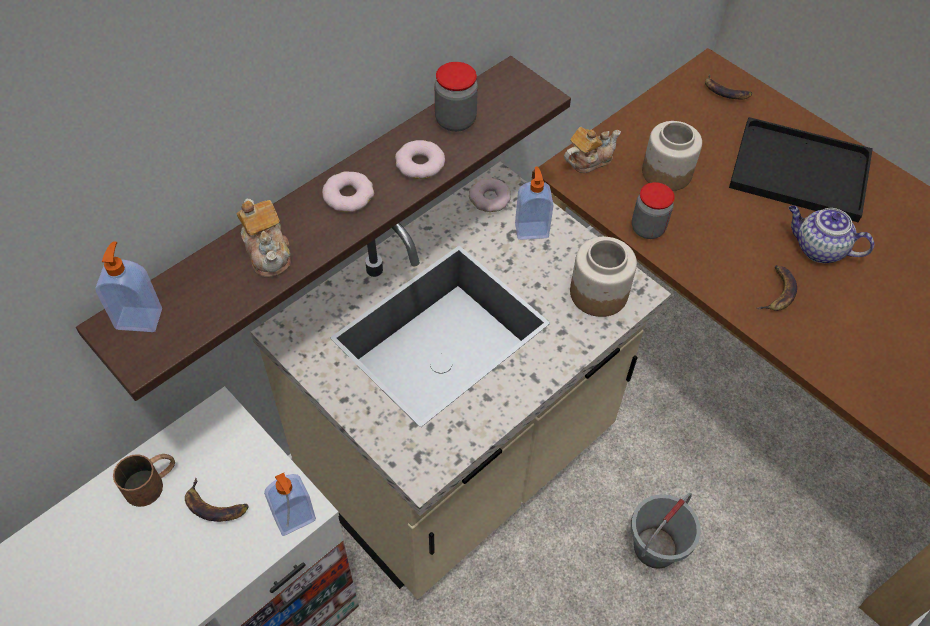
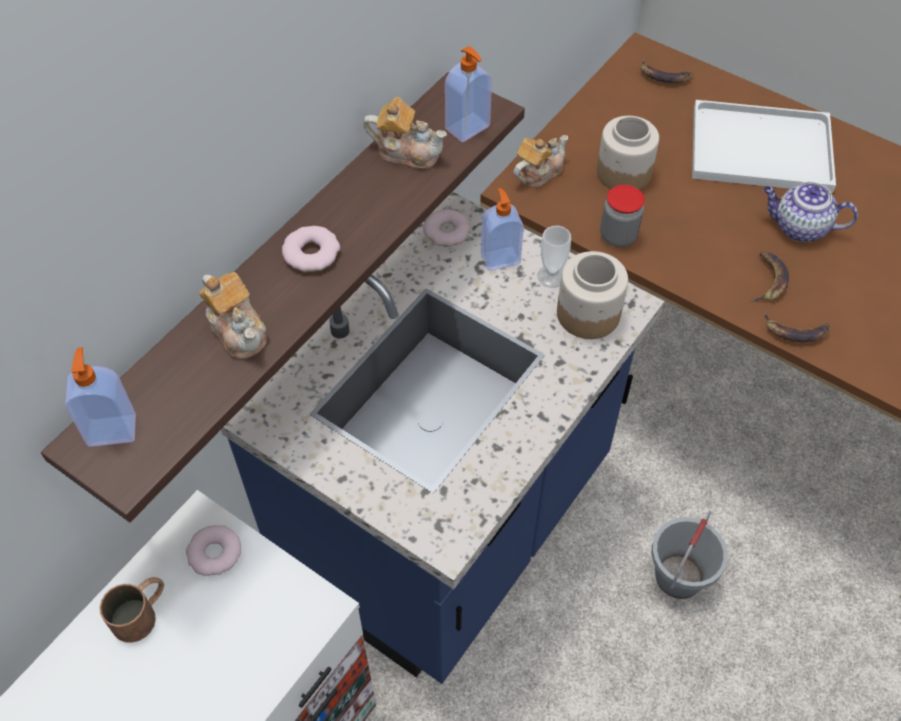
camera: 10 degrees left, 0 degrees up
(215, 505) = (220, 623): banana -> banana (795, 331)
(295, 519) = (313, 621): soap dispenser -> soap dispenser (468, 128)
(420, 164) = (381, 205): donut -> donut (215, 553)
(455, 121) = (407, 152): jar -> teapot
(460, 460) = (450, 524): beige counter -> blue counter
(574, 254) = (551, 276): none -> cup
(803, 171) = (764, 148): black tray -> white tray

